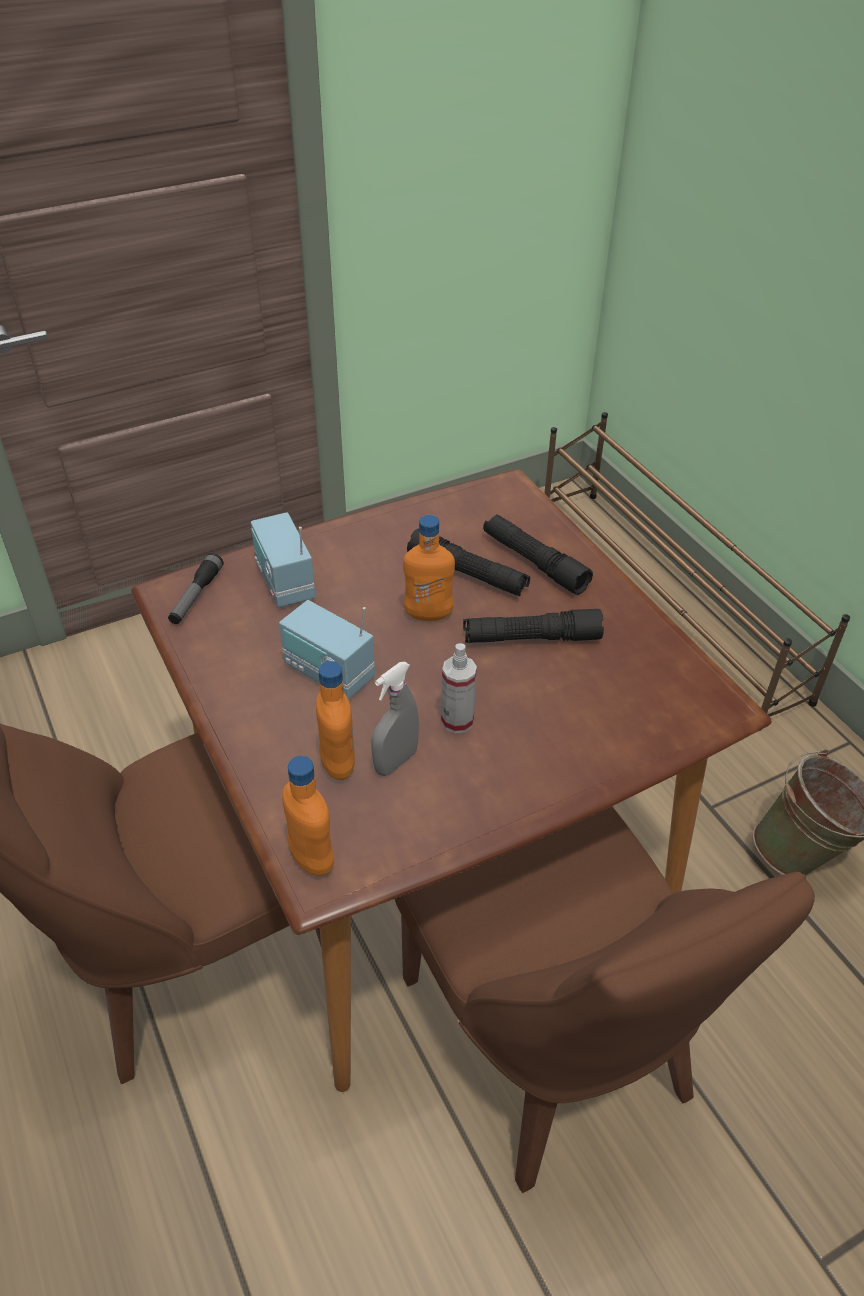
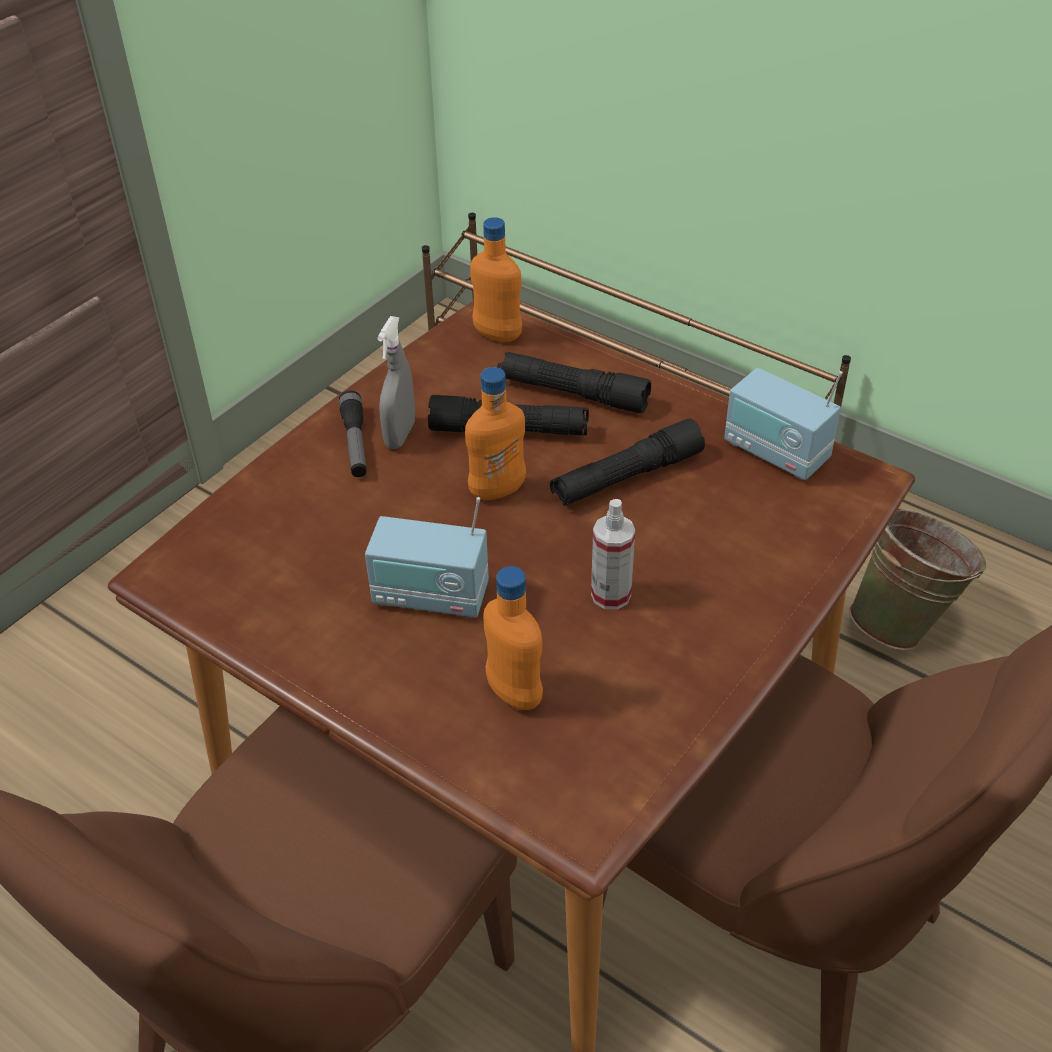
camera: 25 degrees left, 0 degrees up
(196, 596) = (203, 565): flashlight -> flashlight (355, 443)
(284, 583) = (302, 512): radio -> radio (775, 453)
(311, 859) = (559, 809): orange bottle -> orange bottle (497, 335)
(395, 762) = (576, 665): grey spray bottle -> grey spray bottle (400, 435)

